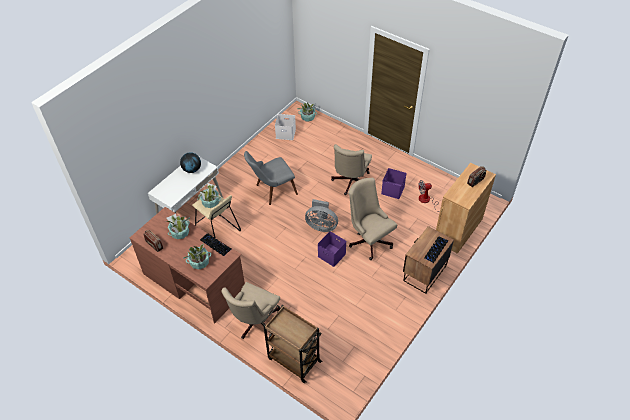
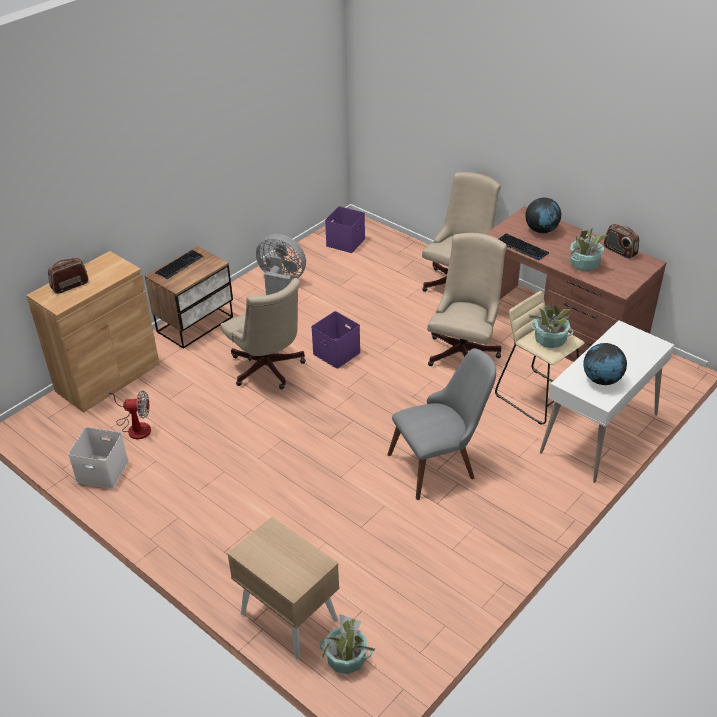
camera: 175 degrees left, 10 degrees down
(199, 262) = (541, 230): potted plant -> globe
(286, 133) = (407, 608): white storage box -> white storage box (101, 472)
(293, 359) = (405, 249): brown cart -> none
(321, 226) = (347, 396): grey fan -> grey fan (281, 284)
(331, 128) = (288, 616): none -> beige nightstand
(350, 183) = (275, 470): beige office chair -> beige office chair (464, 351)
(392, 189) = (193, 452): purple storage box -> purple storage box (346, 242)

